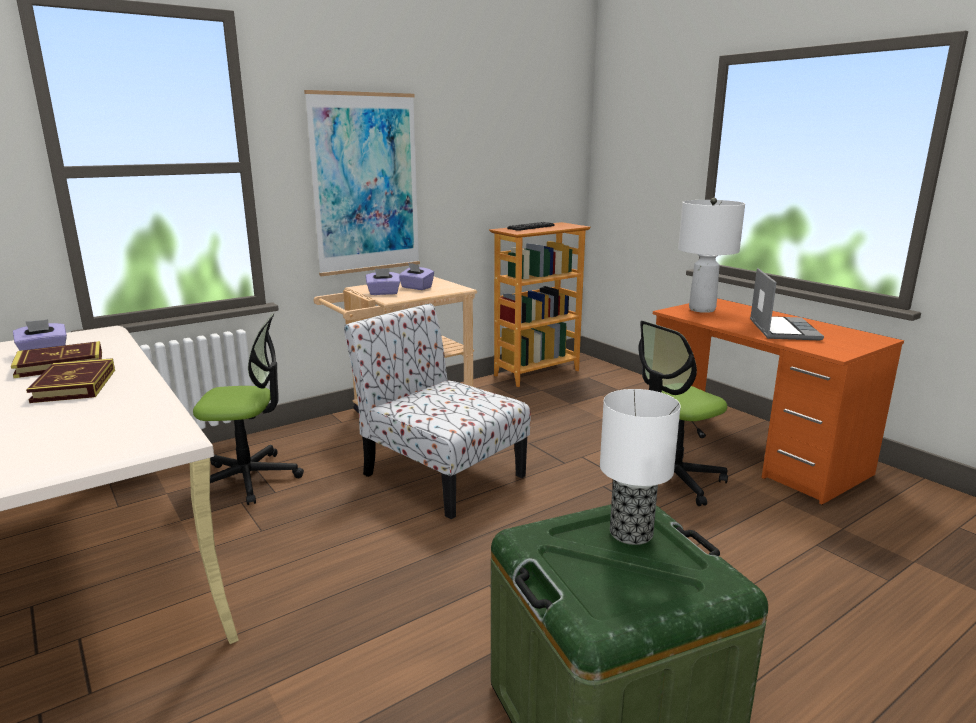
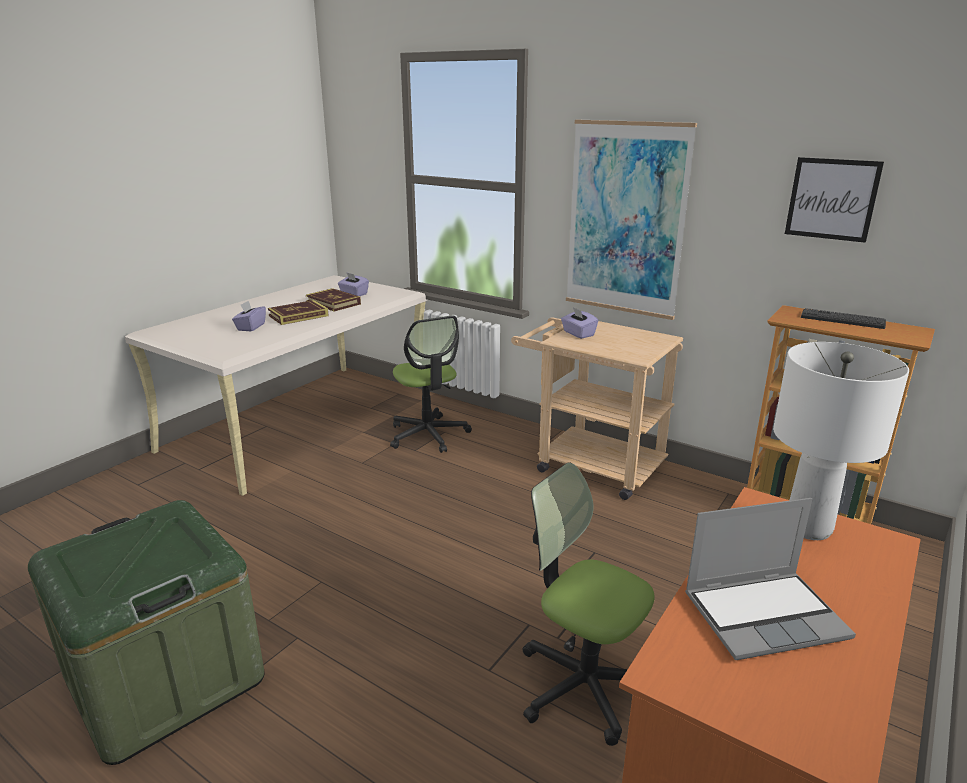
camera: 70 degrees right, 5 degrees up
(416, 287) = (617, 341): purple tissue box -> purple tissue box (250, 327)
(440, 474) = (488, 513): chair -> none
(502, 147) = (832, 199): none -> picture
(630, 533) = (170, 555): table lamp -> none

